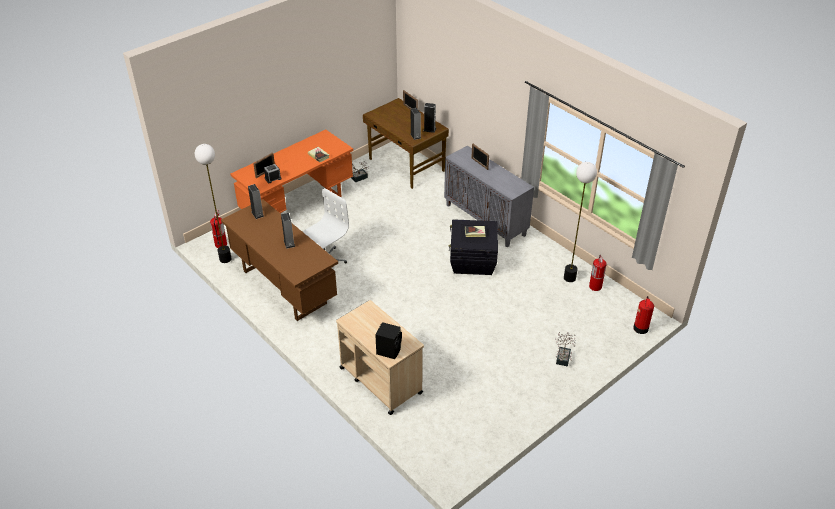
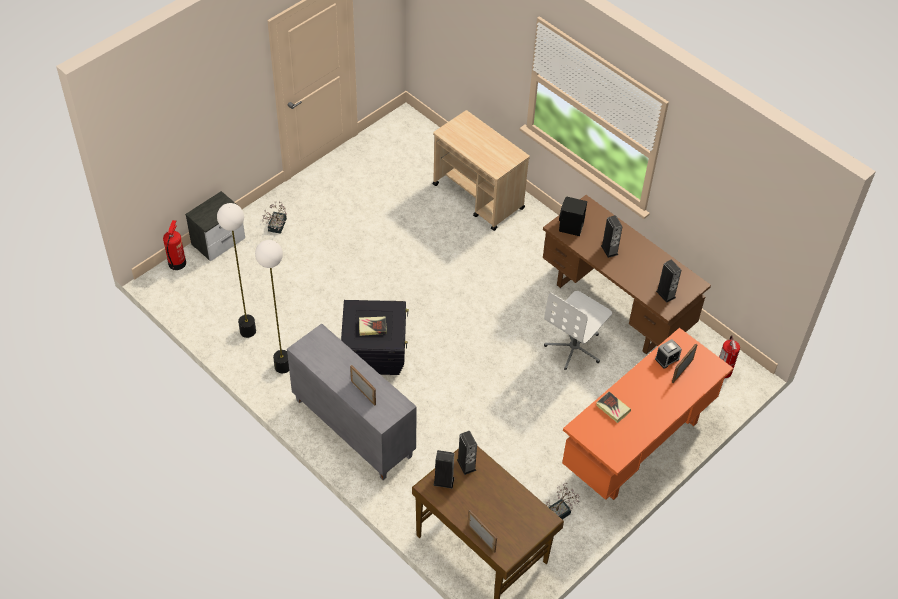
camera: 175 degrees right, 10 degrees up
(225, 259) = (707, 347): floor lamp -> floor lamp (282, 366)
(389, 350) = (468, 126): black speaker -> black speaker (570, 227)
(595, 287) = (217, 318): fire extinguisher -> none
(610, 345) = (219, 241): none -> nightstand

